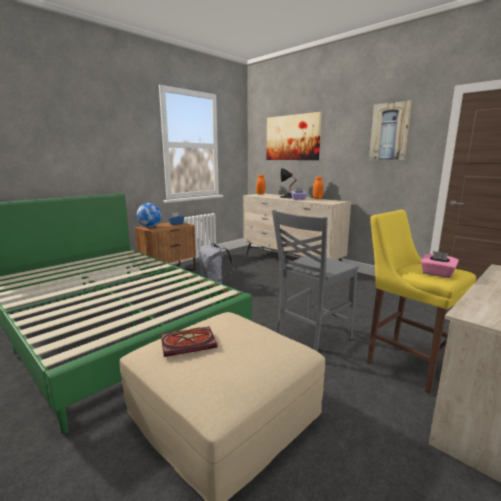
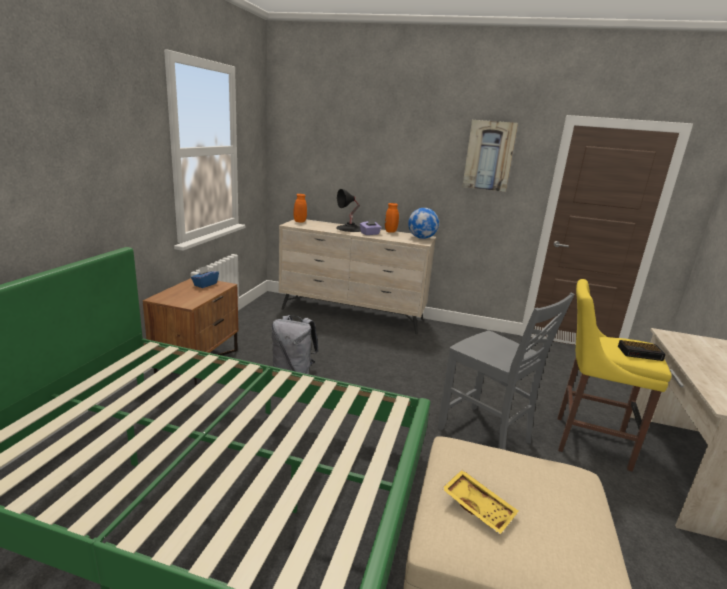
camera: 30 degrees left, 5 degrees up
(150, 226) = (170, 296): globe -> globe (421, 238)
(189, 342) = (478, 507): book -> yellow tray
(292, 138) = (348, 144): picture -> none
(311, 340) = (486, 436): grey chair -> grey chair turned 60 degrees counterclockwise
(437, 274) = (641, 353): pink tissue box -> alarm clock

